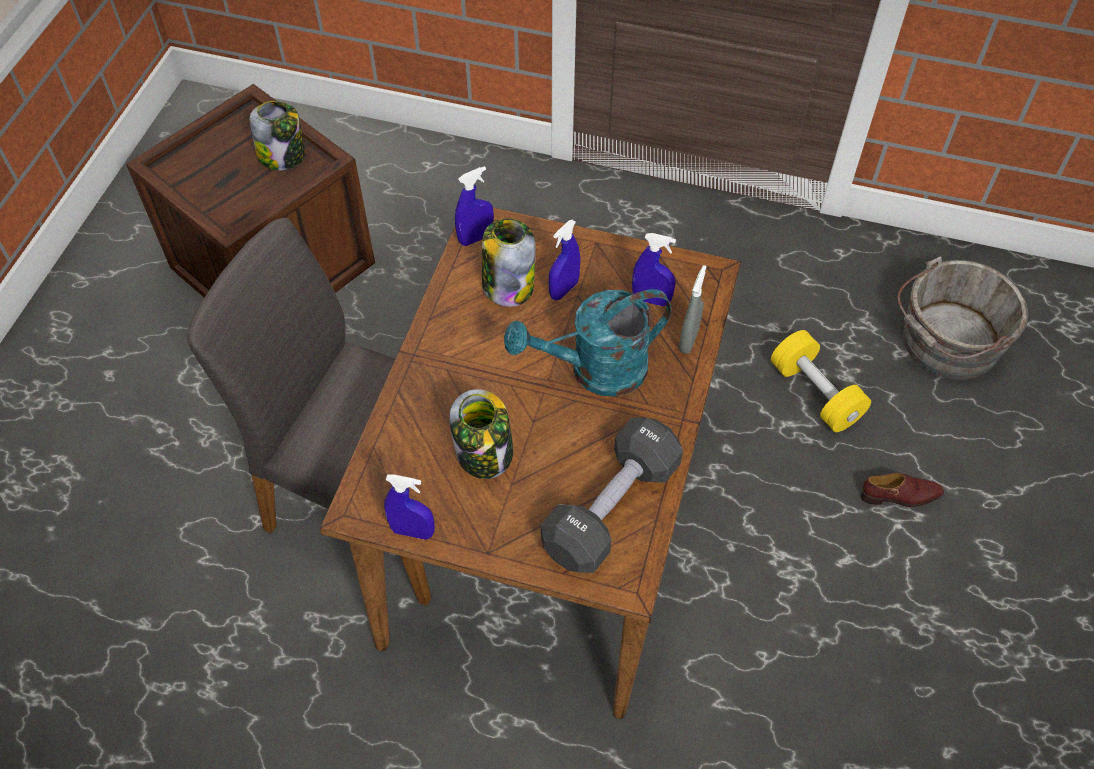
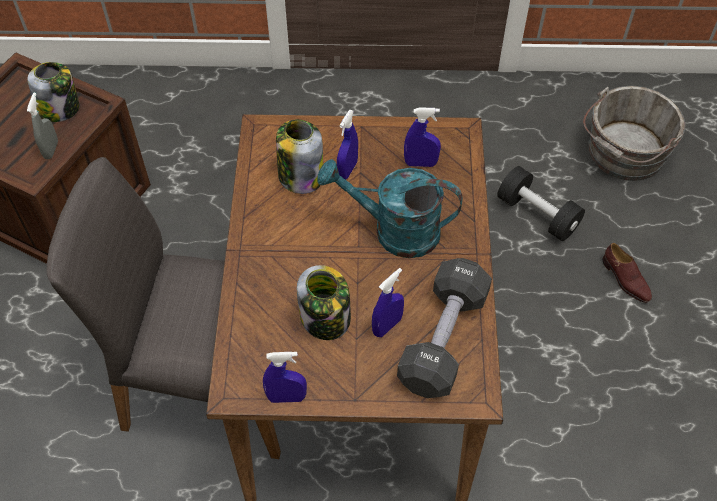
camera: 15 degrees left, 0 degrees up
(475, 238) = (261, 143): blue spray bottle -> blue spray bottle (387, 326)
(595, 371) = (394, 231): turquoise watering can -> turquoise watering can turned 45 degrees clockwise
(688, 340) = (461, 189): grey spray bottle -> grey spray bottle (51, 150)
(815, 393) = (537, 214): yellow dumbbell -> black dumbbell
(900, 496) = (625, 280): brown shoe -> brown shoe turned 75 degrees clockwise

